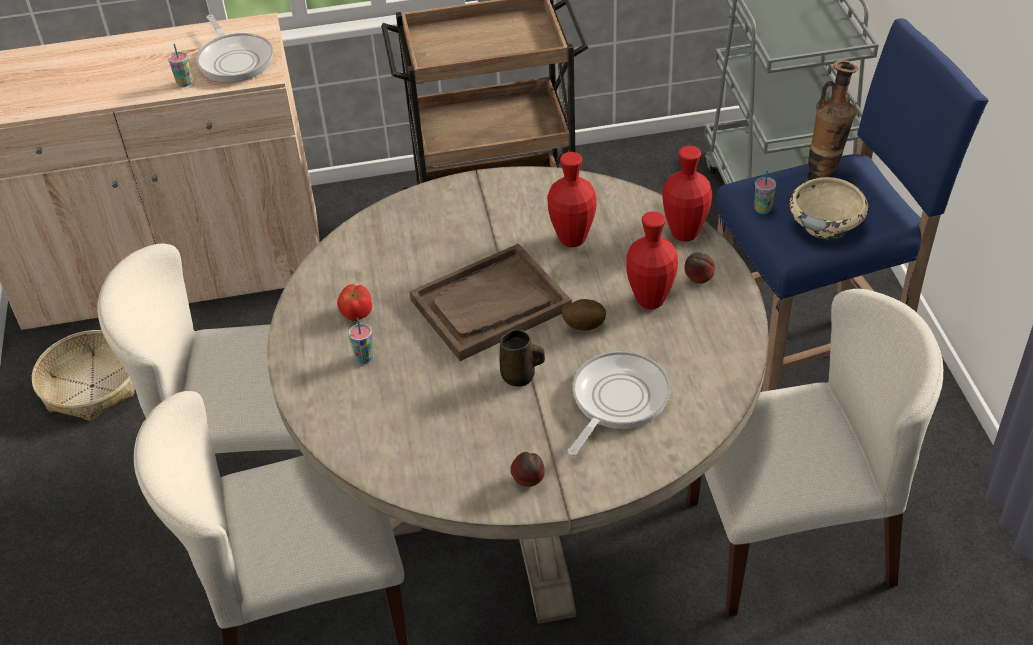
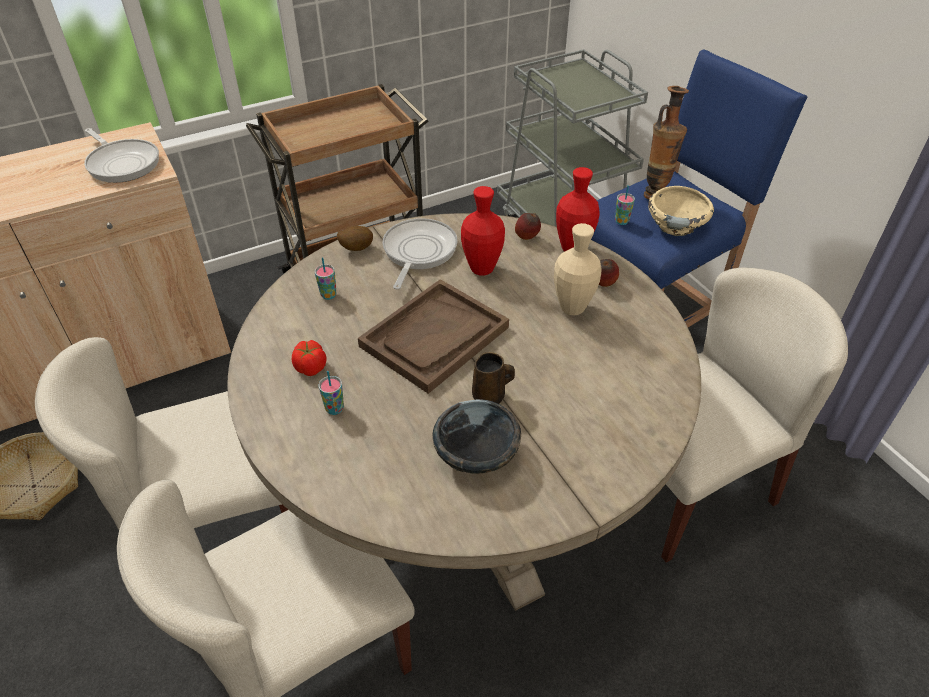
camera: 20 degrees left, 0 degrees up
(184, 83) = (77, 188): cup -> cup (328, 295)
(481, 429) = (476, 454): none -> black bowl
(529, 482) = (544, 497): apple -> apple (527, 238)
(583, 325) = (525, 340): potato -> potato (356, 248)
(616, 400) = (586, 401): frying pan -> frying pan (418, 252)
(650, 301) = (572, 308): red vase -> beige vase

